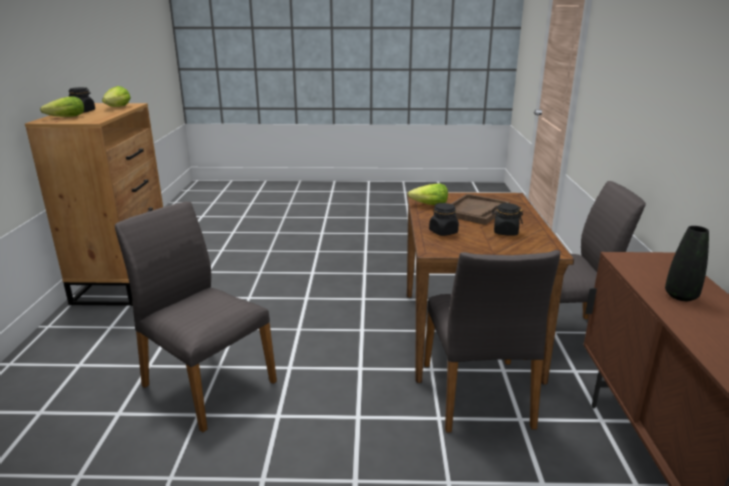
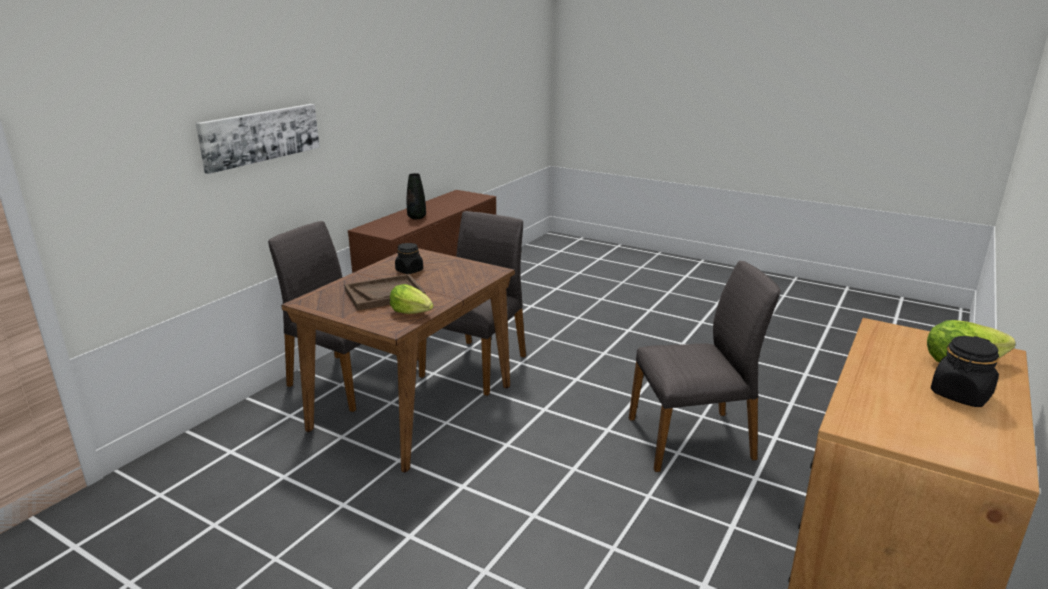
camera: 150 degrees left, 0 degrees up
(118, 107) = (884, 404): lettuce -> none
(206, 384) = (692, 439): grey chair -> grey chair turned 75 degrees counterclockwise
(443, 232) = (458, 282): black jar -> none
(659, 88) = (260, 136): none -> picture

